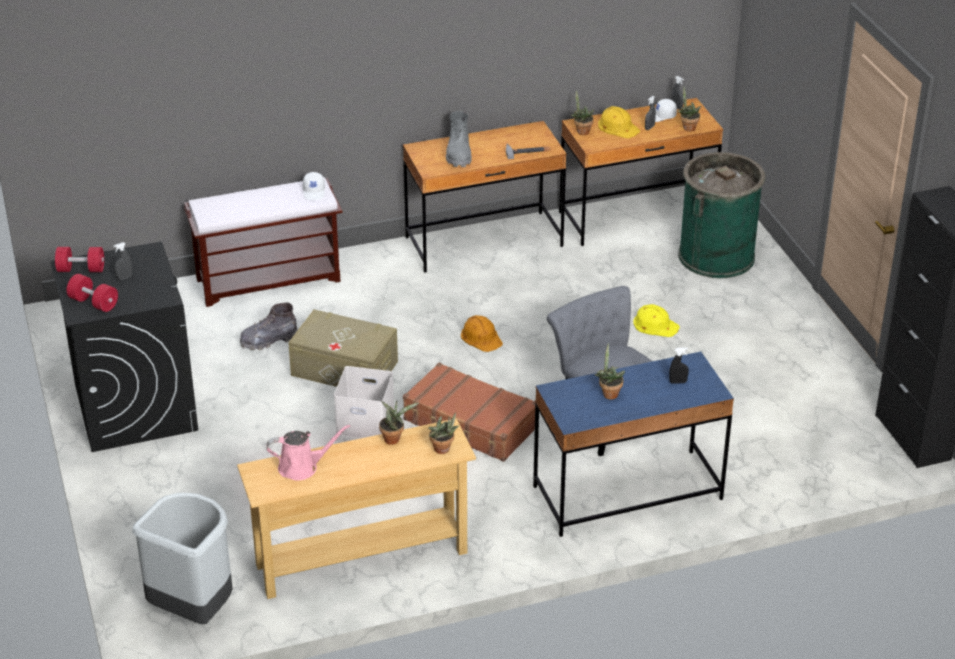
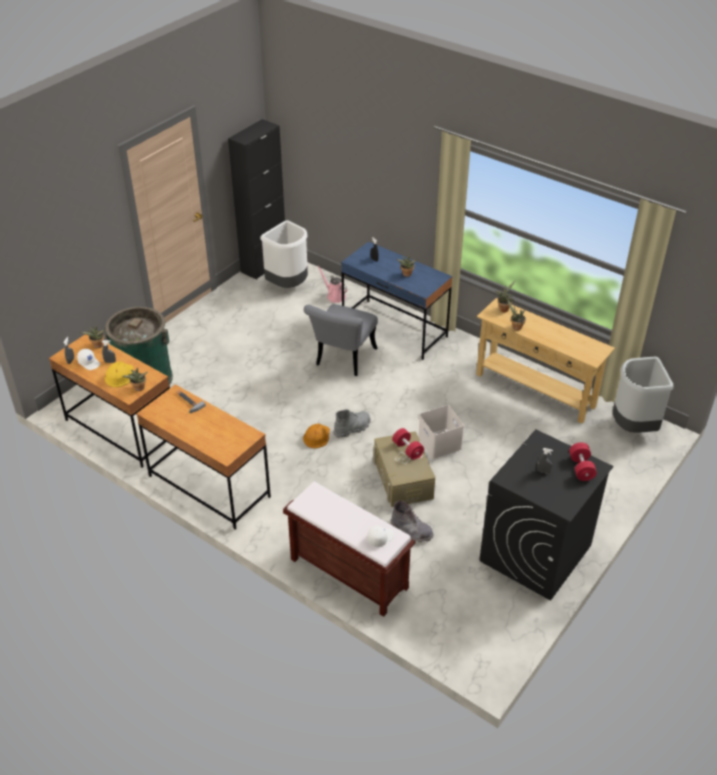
camera: 125 degrees left, 5 degrees up
(81, 269) = (560, 498): red dumbbell -> red dumbbell (407, 450)
(302, 467) = (571, 345): pink watering can -> pink watering can (334, 296)
(314, 192) = (313, 498): white cap -> white cap (380, 538)
(458, 154) = (218, 431): grey boot -> grey boot (352, 428)
(470, 424) = (399, 403): brown suitcase -> none
(655, 325) = (241, 374): yellow hard hat -> none
(834, 439) = (288, 285): none -> white trash can

